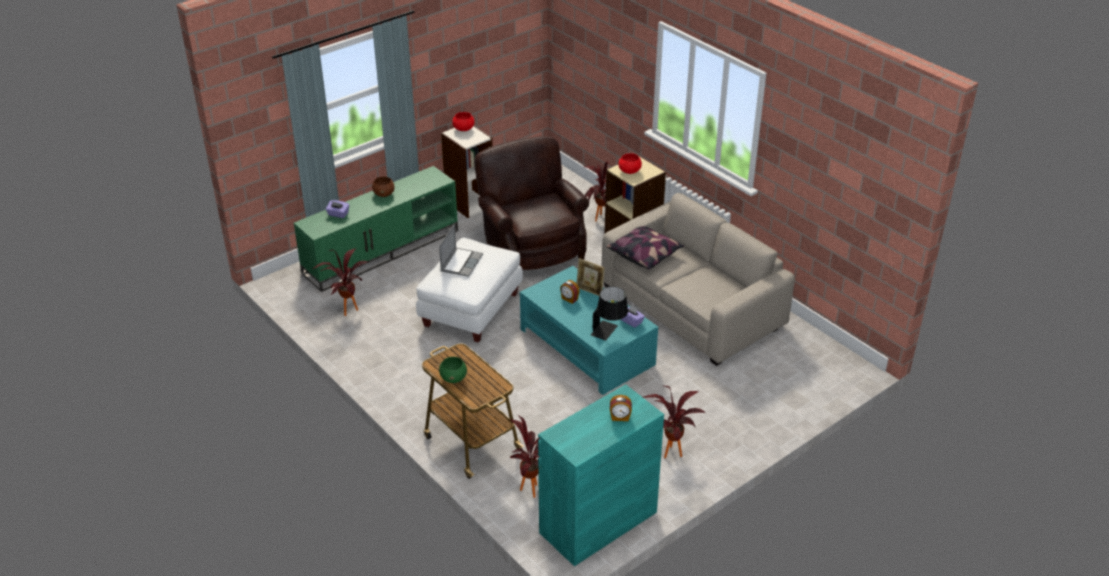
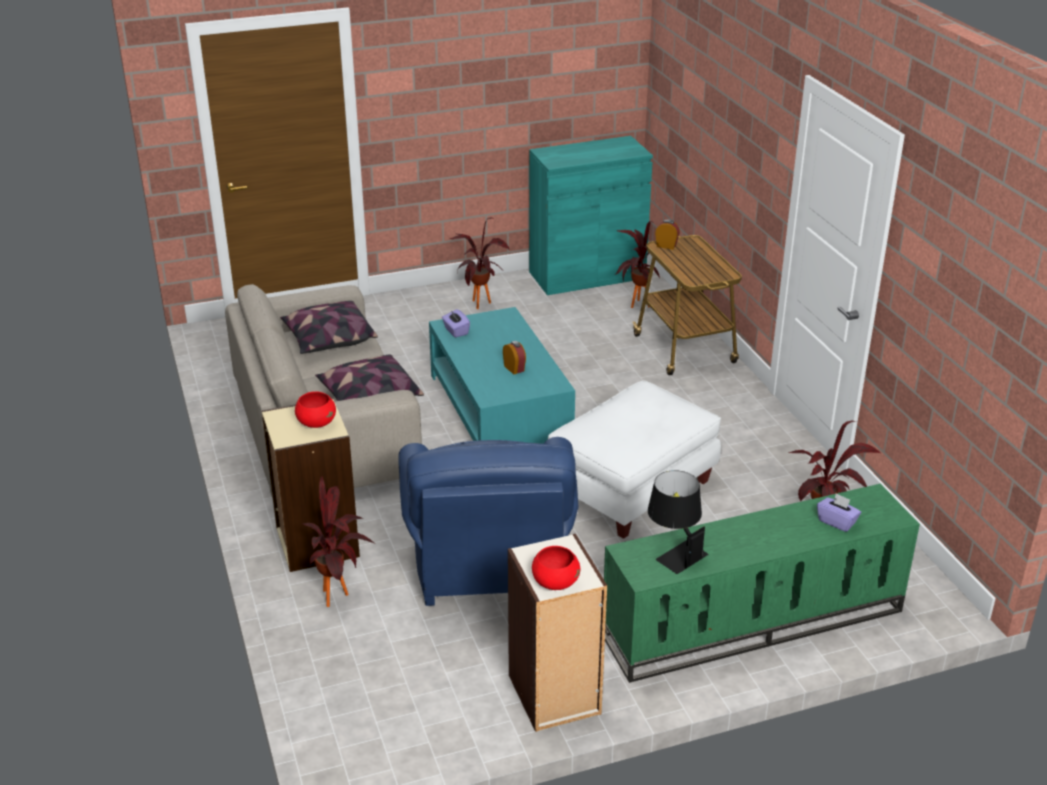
camera: 160 degrees left, 5 degrees down
(384, 194) = (746, 545): brown bowl -> none
(454, 378) = (708, 259): green bowl -> none
(461, 263) = (645, 424): laptop -> none
(531, 248) = (489, 567): brown armchair -> blue armchair
(590, 291) = (481, 372): picture frame -> none
(609, 332) = (490, 326): black table lamp -> black table lamp (674, 552)
(620, 417) = (571, 152): alarm clock -> alarm clock (666, 245)
(711, 291) = (329, 340): none -> pillow

